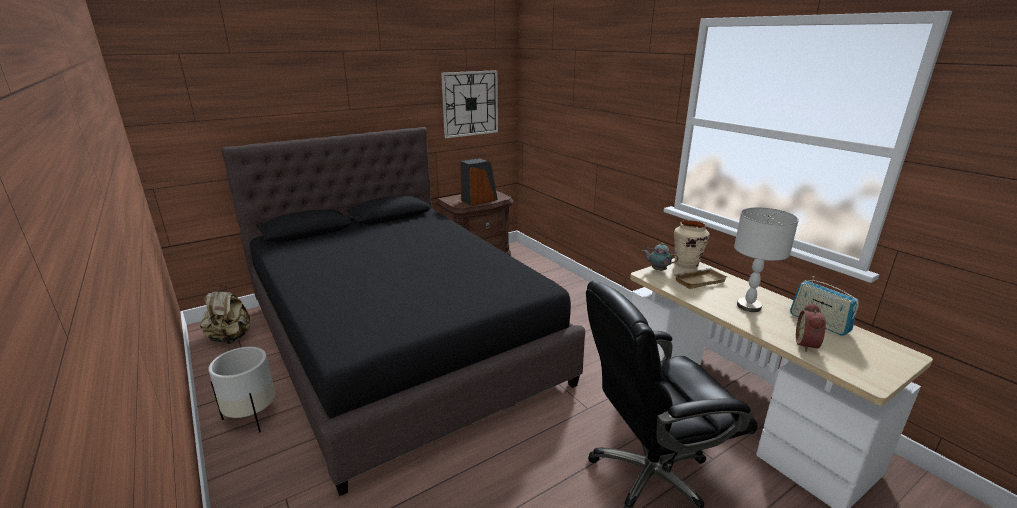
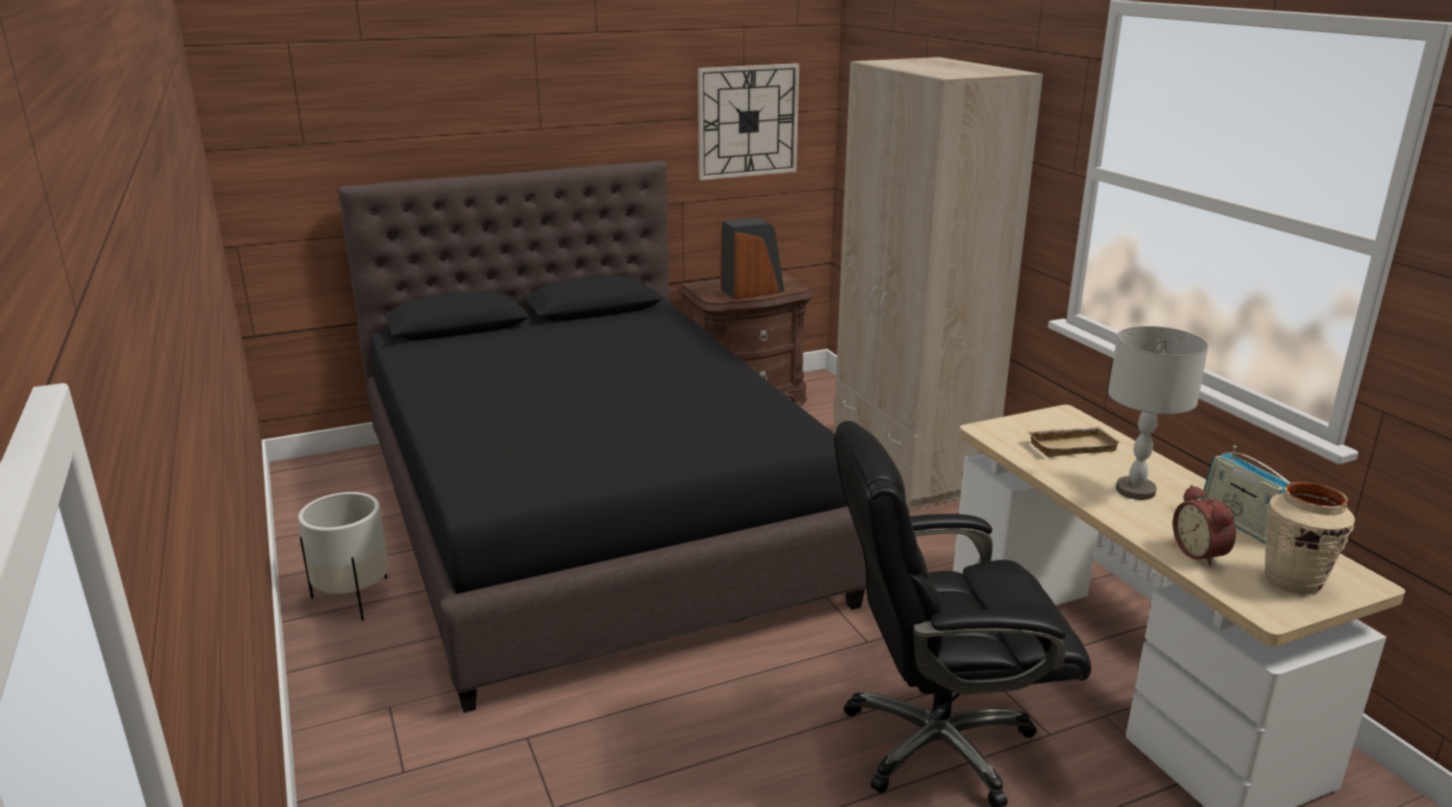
camera: 10 degrees right, 0 degrees up
(230, 338) = (332, 487): beige backpack -> none
(579, 297) = (909, 471): none -> beige wardrobe
(657, 270) = (1009, 424): teapot -> none
(686, 264) = (1064, 419): beige vase -> beige vase (1293, 581)
(808, 344) = (1201, 553): alarm clock -> alarm clock turned 45 degrees counterclockwise

